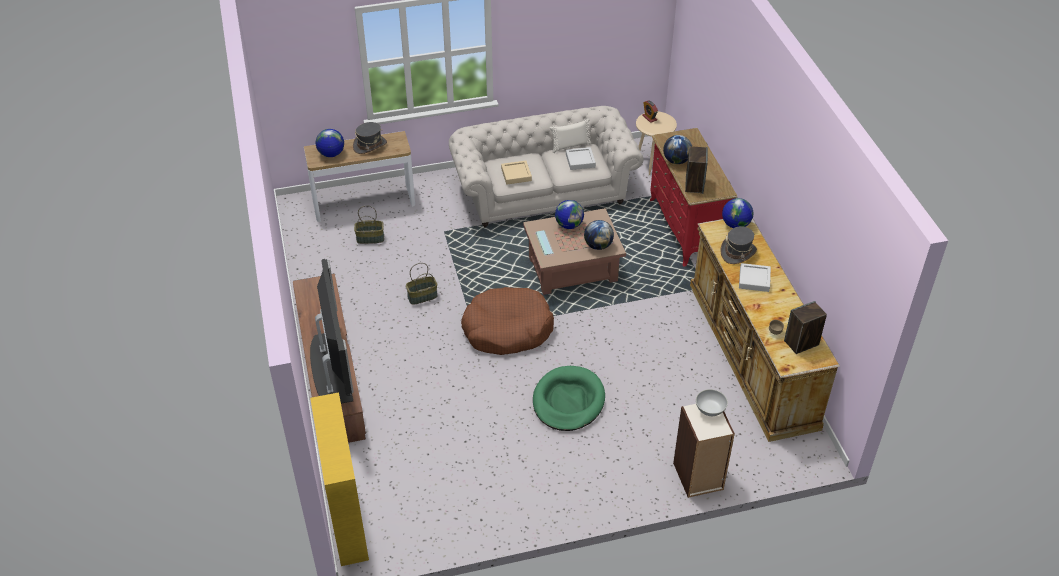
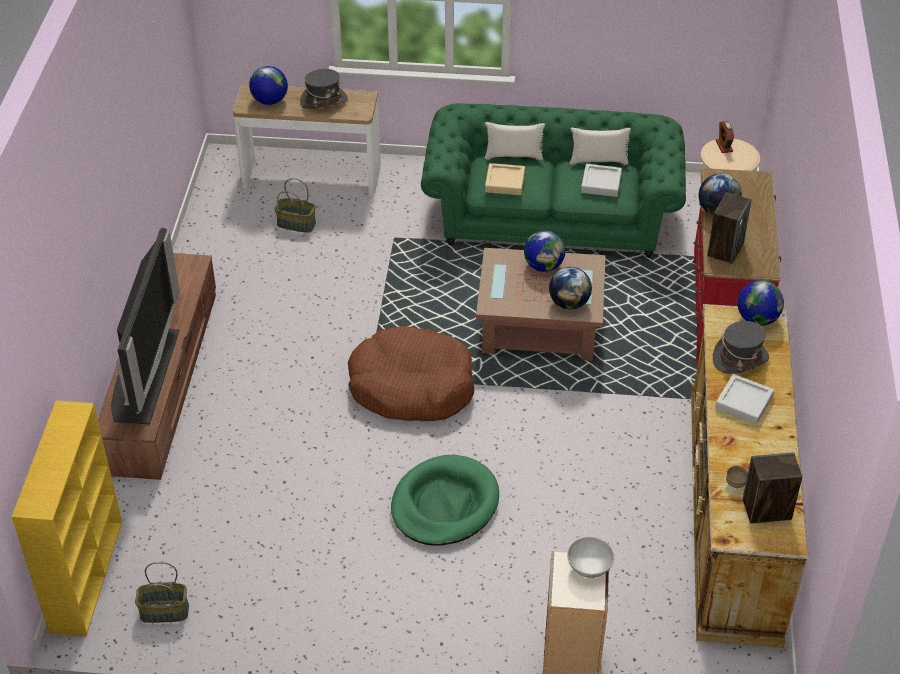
camera: 20 degrees right, 0 degrees up
(422, 297) = (323, 316): basket -> basket (164, 612)
(512, 155) = (513, 156): none -> white pillow
(543, 190) = (551, 214): white sofa -> green sofa

